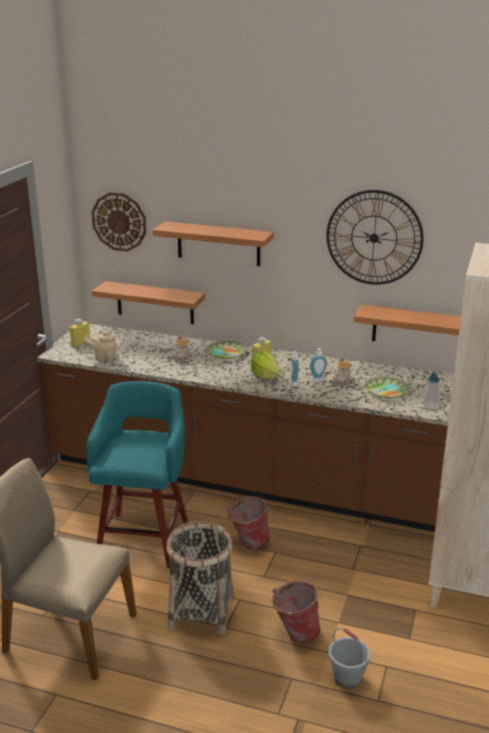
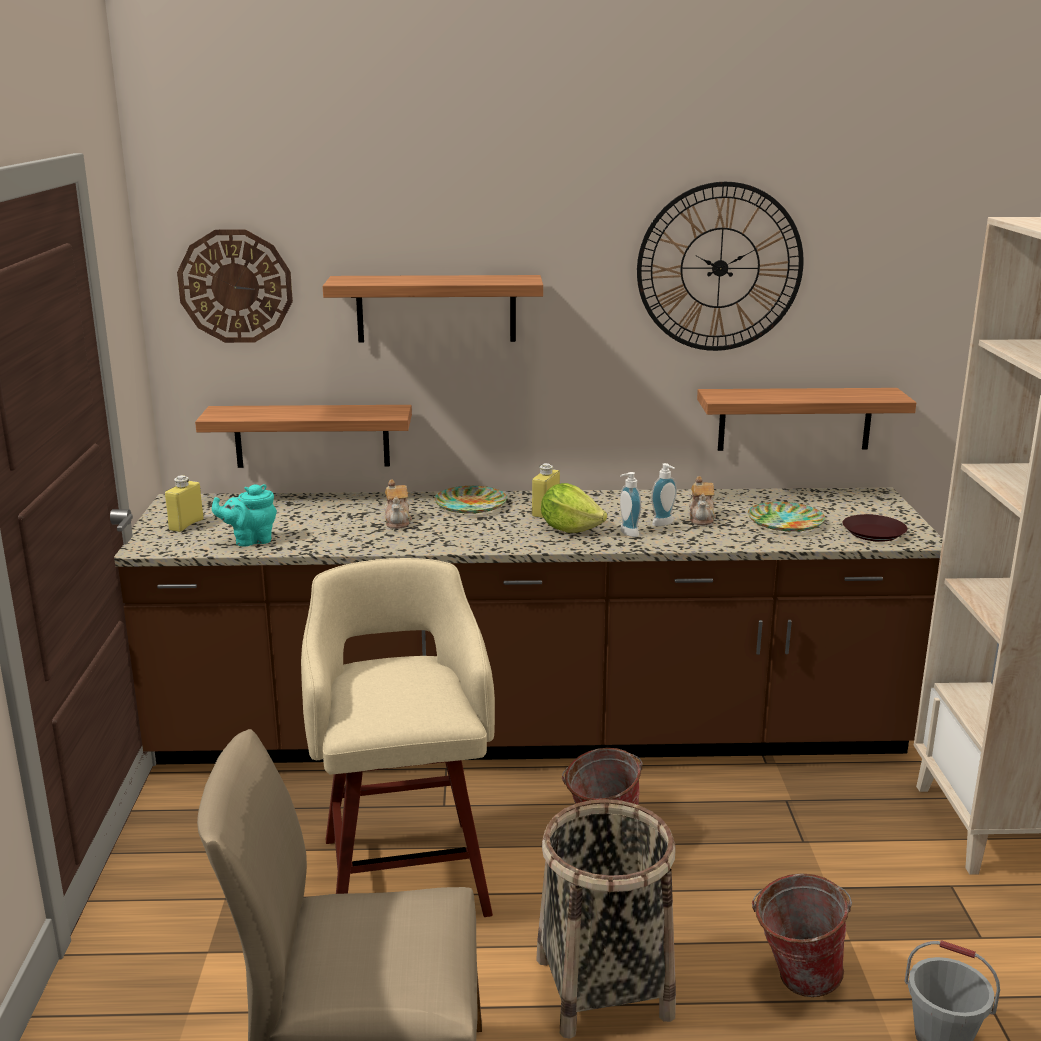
camera: 20 degrees left, 5 degrees down
(103, 357) = (250, 540): beige teapot -> turquoise teapot
(144, 537) = (405, 871): turquoise stool -> beige stool
(430, 406) = (873, 533): soap dispenser -> brown plate

